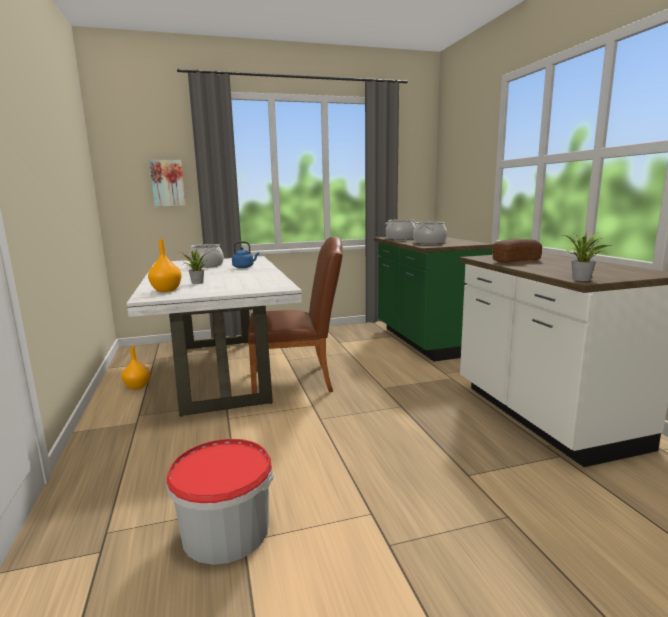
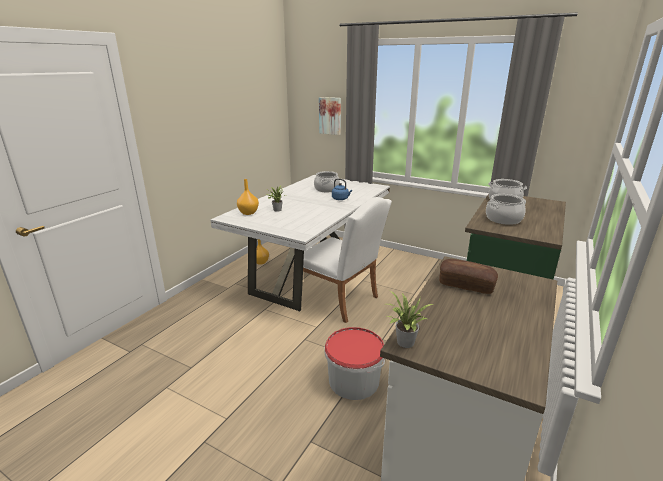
camera: 45 degrees right, 10 degrees up
(226, 531) = (169, 376): bucket -> bucket (353, 381)
(298, 379) = (342, 301): brown chair -> white chair

